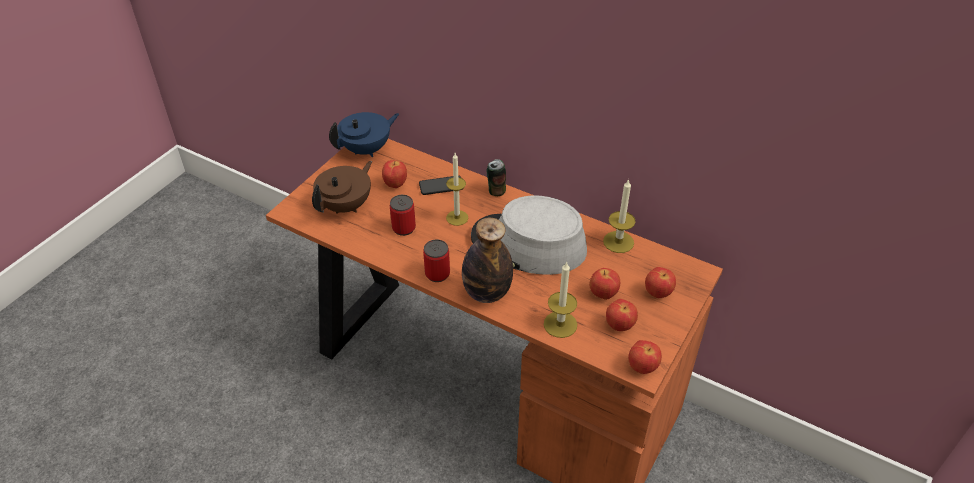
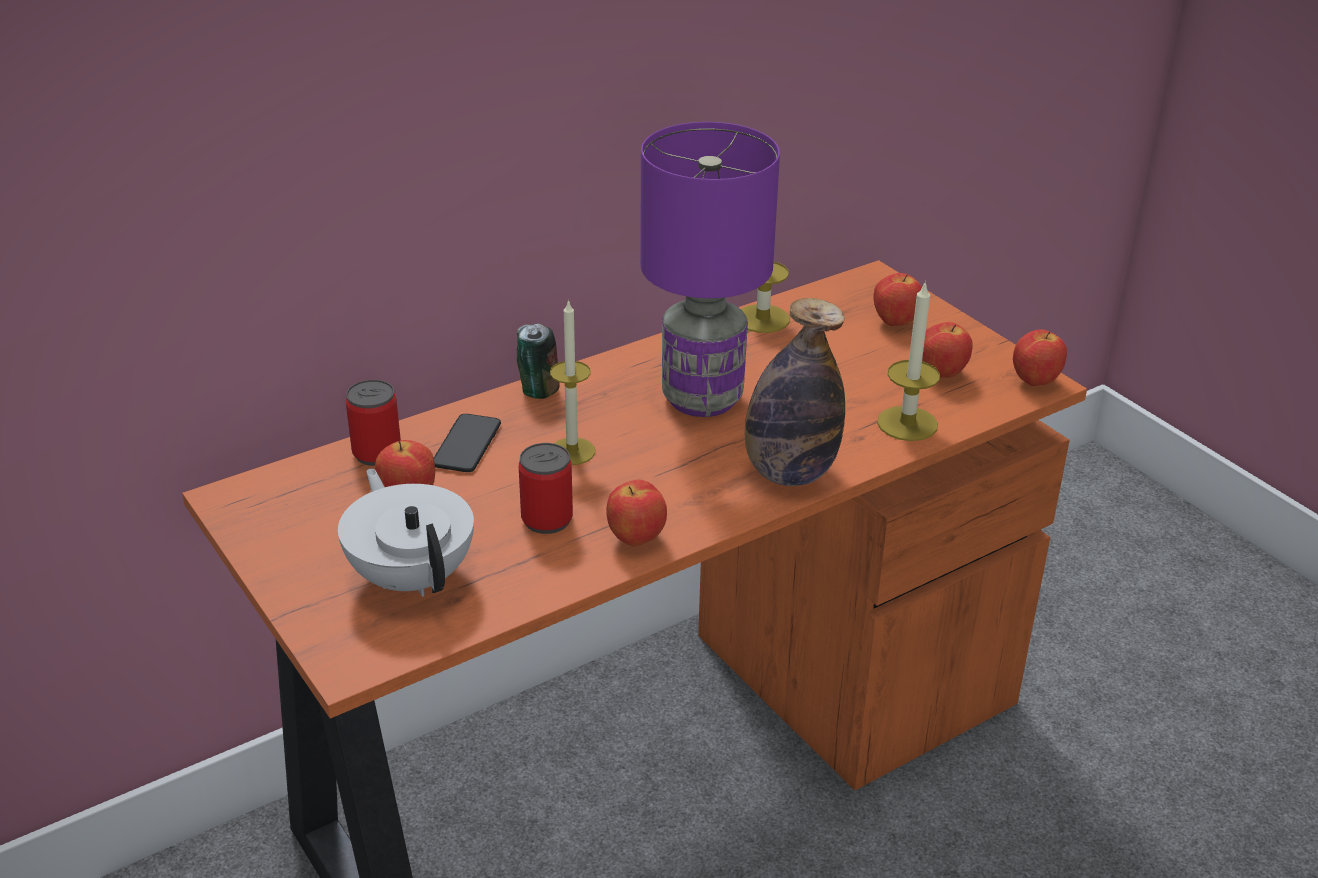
camera: 65 degrees left, 10 degrees down
(346, 206) = (412, 576): brown teapot -> white teapot
(367, 149) = (257, 505): blue teapot -> none
(437, 274) = (704, 513): can -> can (377, 453)
(528, 245) = (704, 399): grey hat -> purple table lamp
(603, 295) = (867, 367): apple -> apple (636, 540)

